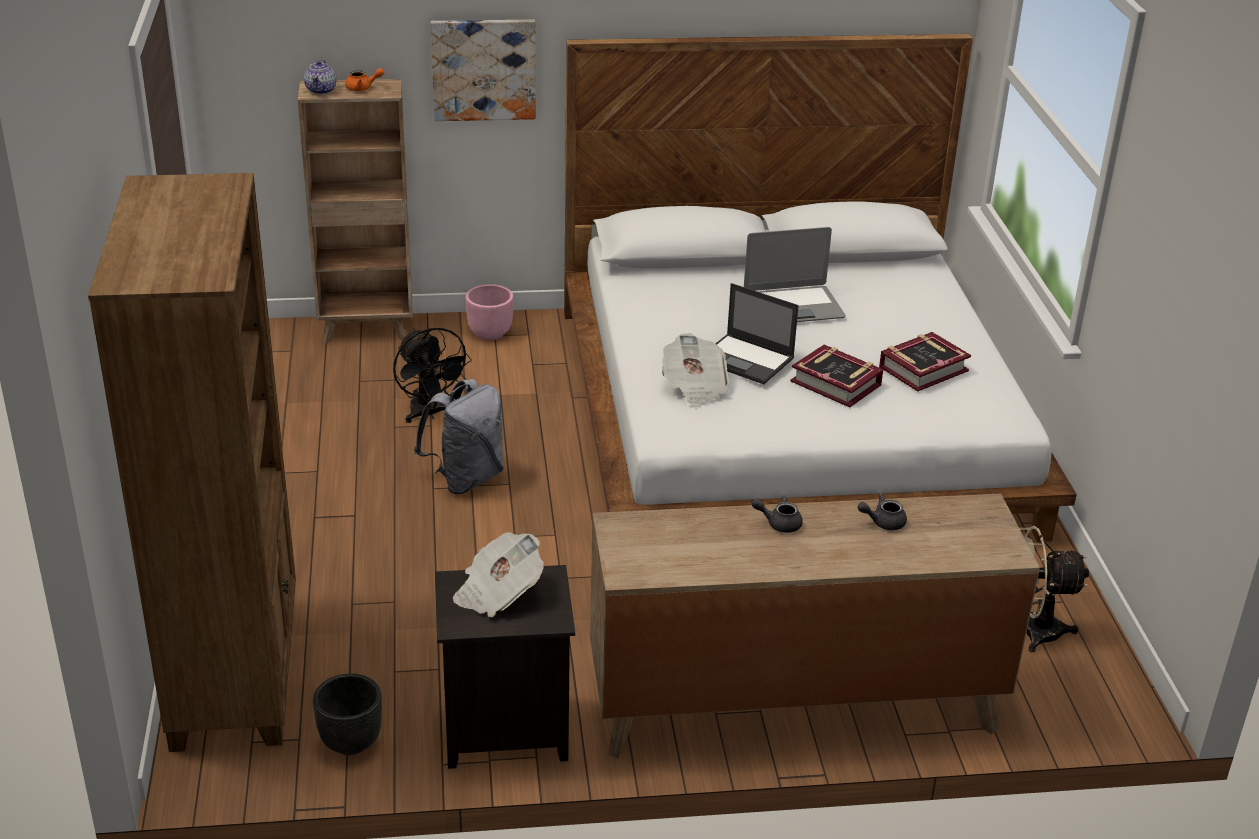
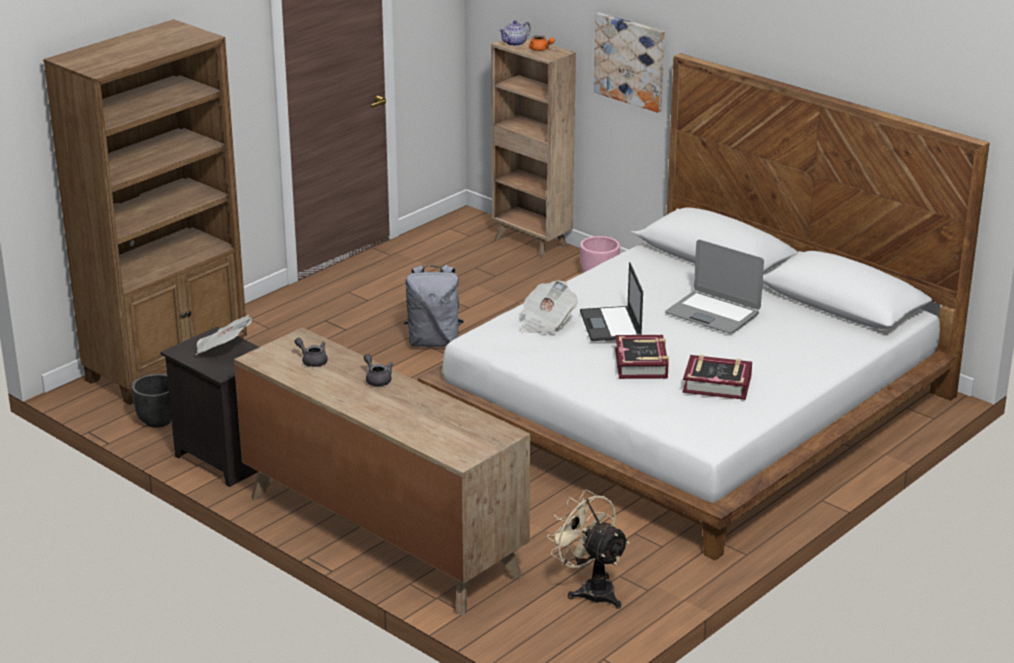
camera: 50 degrees right, 5 degrees down
(429, 413) = (479, 301): black fan -> none
(883, 522) = (431, 408): grey teapot -> grey teapot (312, 360)

